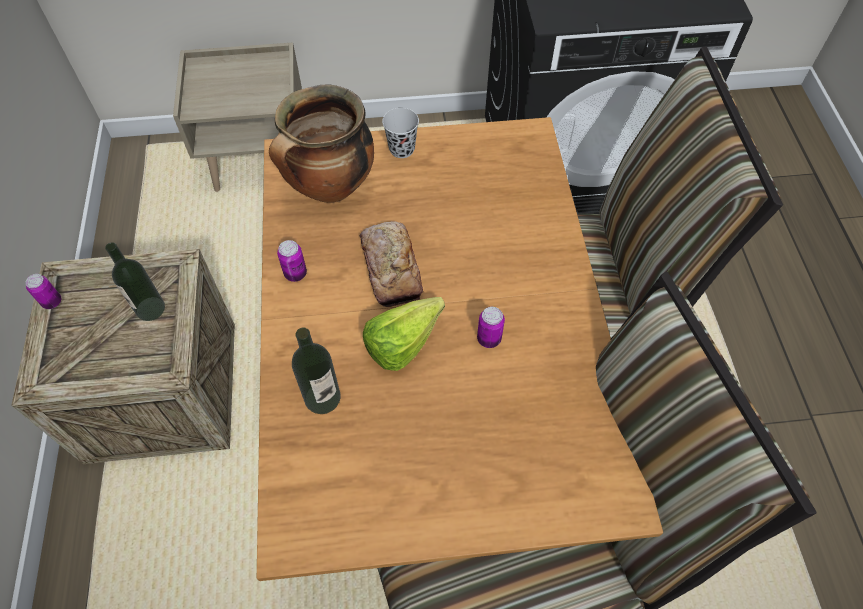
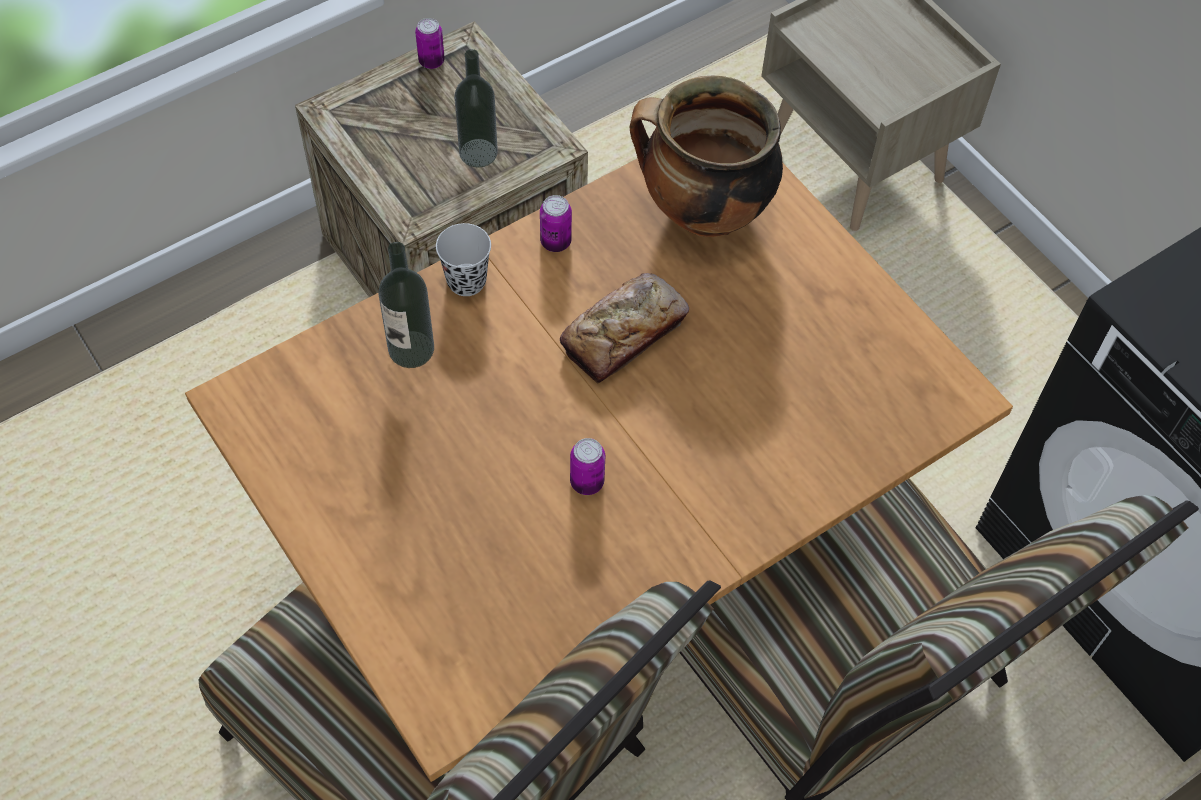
camera: 60 degrees right, 0 degrees up
(402, 149) = (820, 257): black cup -> black cup (466, 281)
(409, 341) = (534, 400): lettuce -> none

